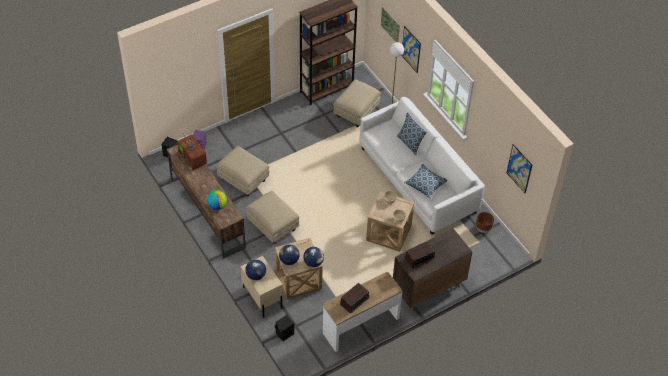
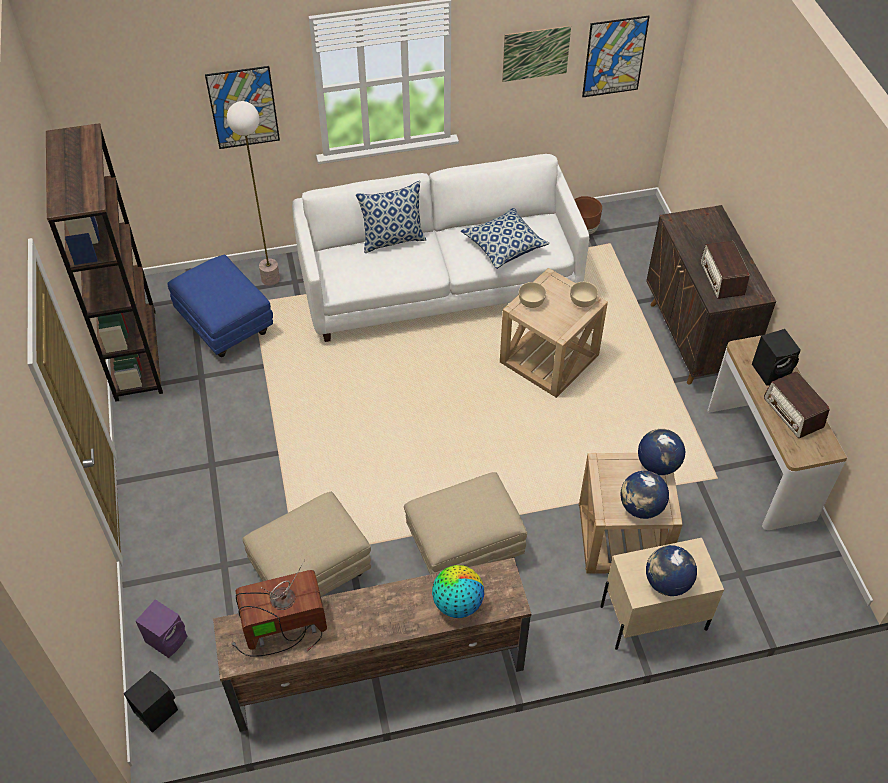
camera: 70 degrees left, 0 degrees up
(285, 334) = (757, 599): black speaker -> black speaker (772, 371)
(356, 112) = (226, 325): beige ottoman -> blue ottoman
(390, 25) = (158, 116): picture -> picture (536, 53)

